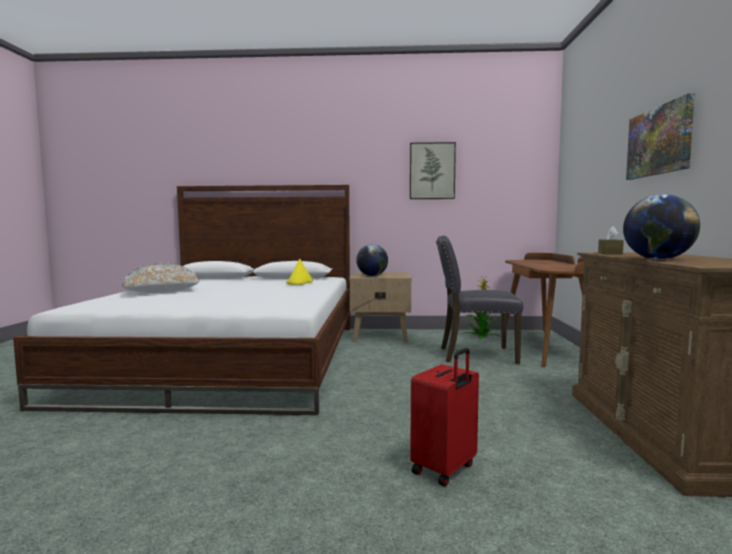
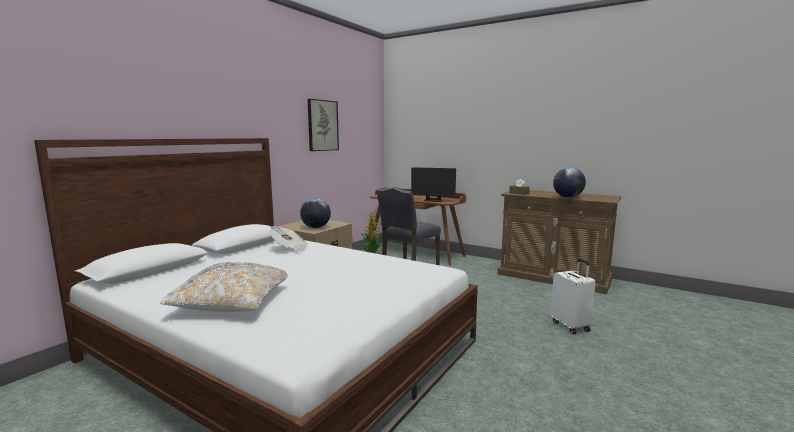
camera: 60 degrees left, 5 degrees up
(300, 282) = (289, 248): yellow hat -> newspaper
(445, 469) = (571, 326): red suitcase -> white suitcase
(549, 267) = (433, 200): none -> monitor
(659, 141) = (506, 129): picture -> none

